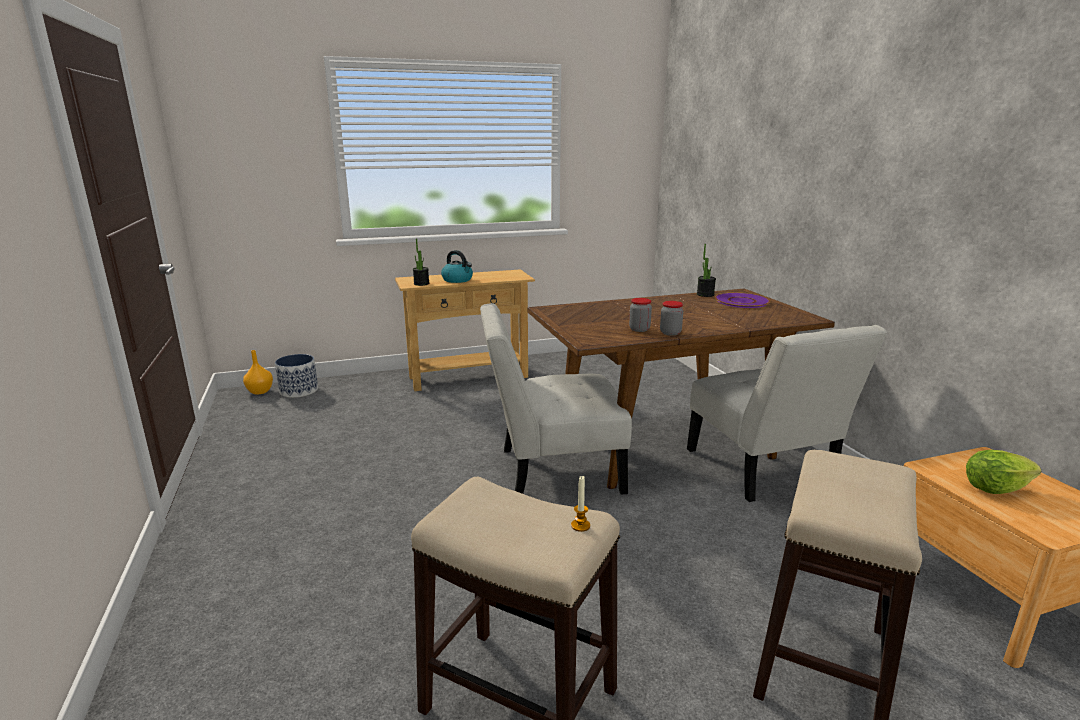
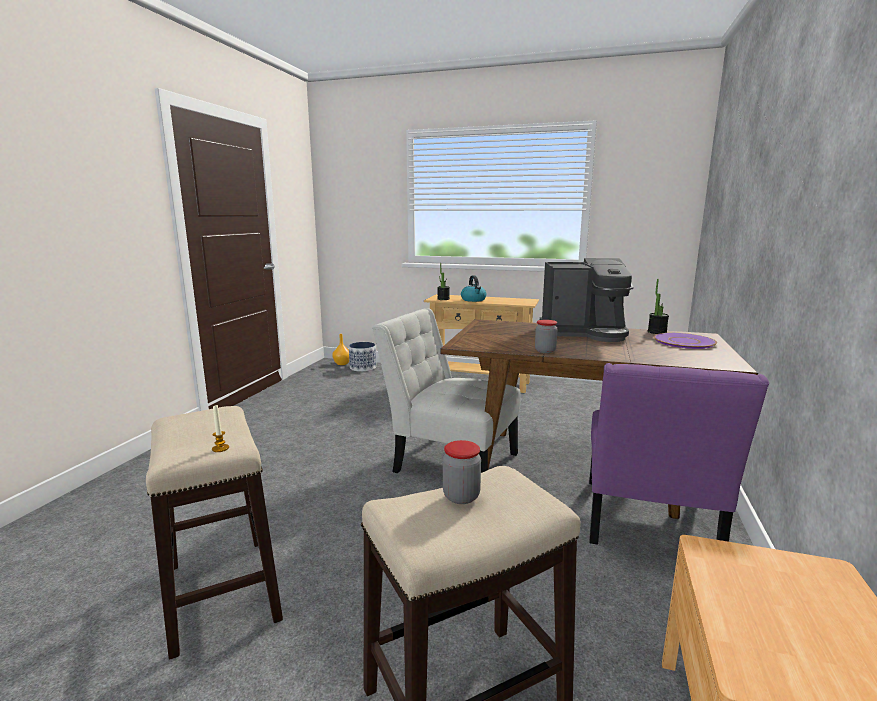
camera: 35 degrees right, 5 degrees down
(639, 329) = (524, 344): jar -> jar (461, 496)
(656, 306) = (584, 333): none -> coffee machine
(764, 470) = (648, 524): white chair -> purple chair
(995, 488) = (765, 603): lettuce -> none

